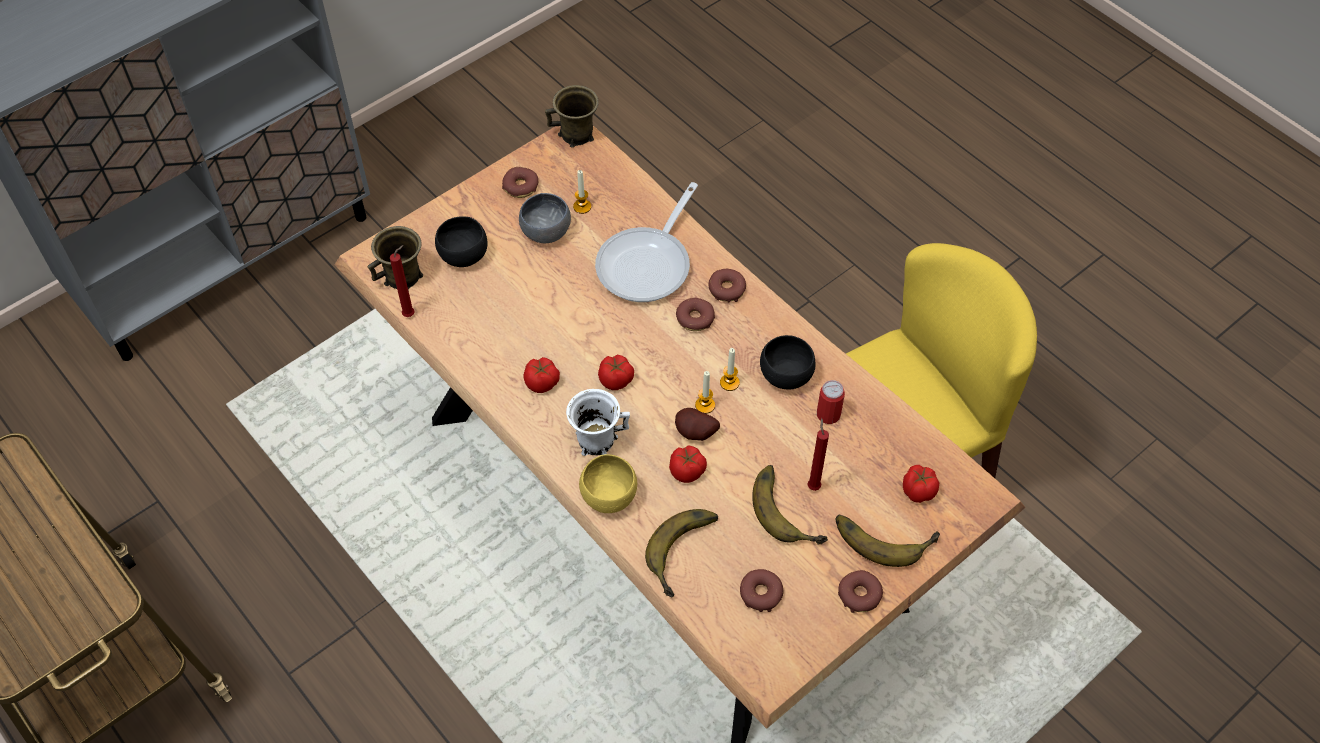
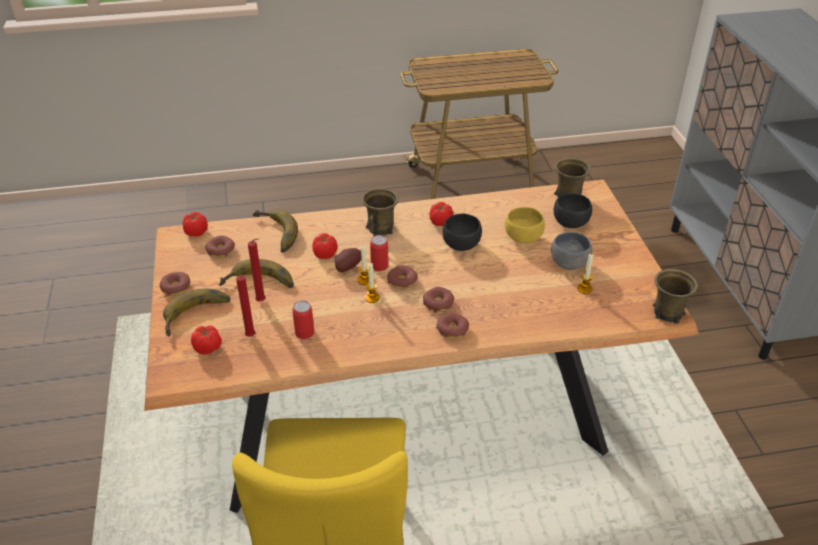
camera: 120 degrees right, 15 degrees down
(410, 314) = (534, 191): red candle -> red candle (250, 337)
(521, 186) = (623, 267): donut -> donut (402, 281)
(595, 439) = (381, 228): white mug -> brown mug
(610, 498) = (336, 220): yellow bowl -> yellow bowl (521, 238)
(616, 380) = (417, 251): tomato -> tomato (196, 232)
(648, 264) = (505, 300): frying pan -> none
(669, 403) = (379, 266): none -> can
(788, 375) = (352, 327): black bowl -> black bowl (461, 246)

